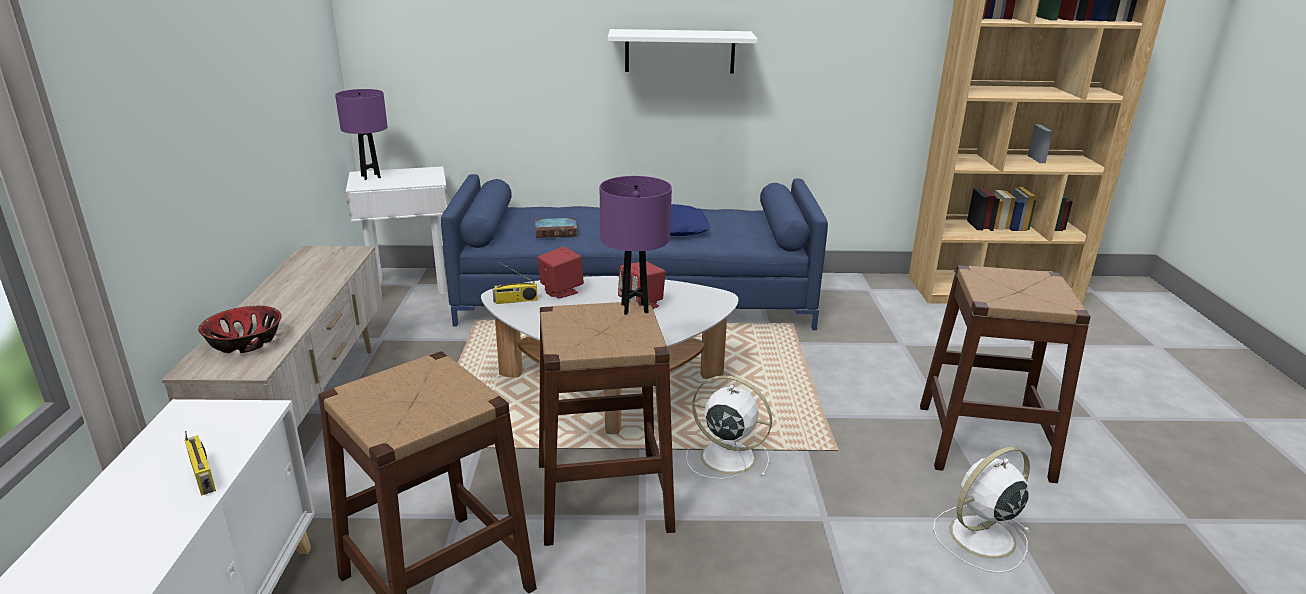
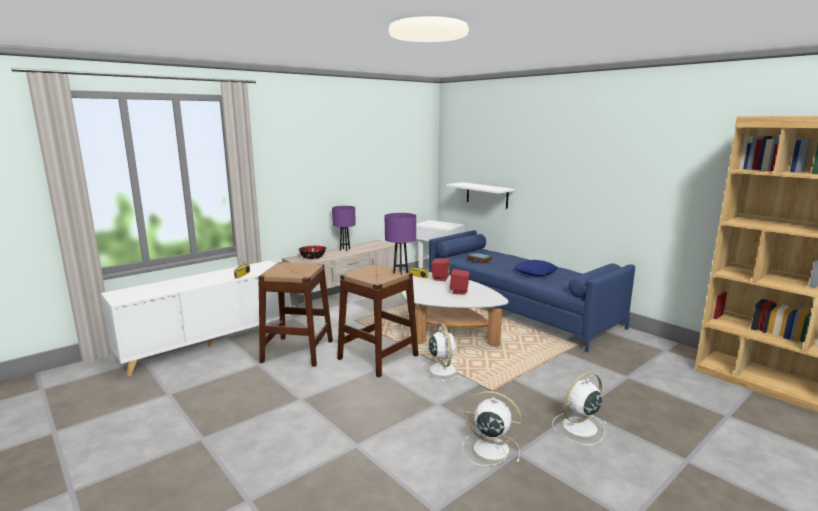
camera: 50 degrees right, 10 degrees down
(370, 177) = (431, 222): purple table lamp -> purple table lamp (344, 249)
(680, 51) = (571, 179): white shelf -> white shelf (487, 195)
(984, 441) = (578, 428): brown stool -> white fan

